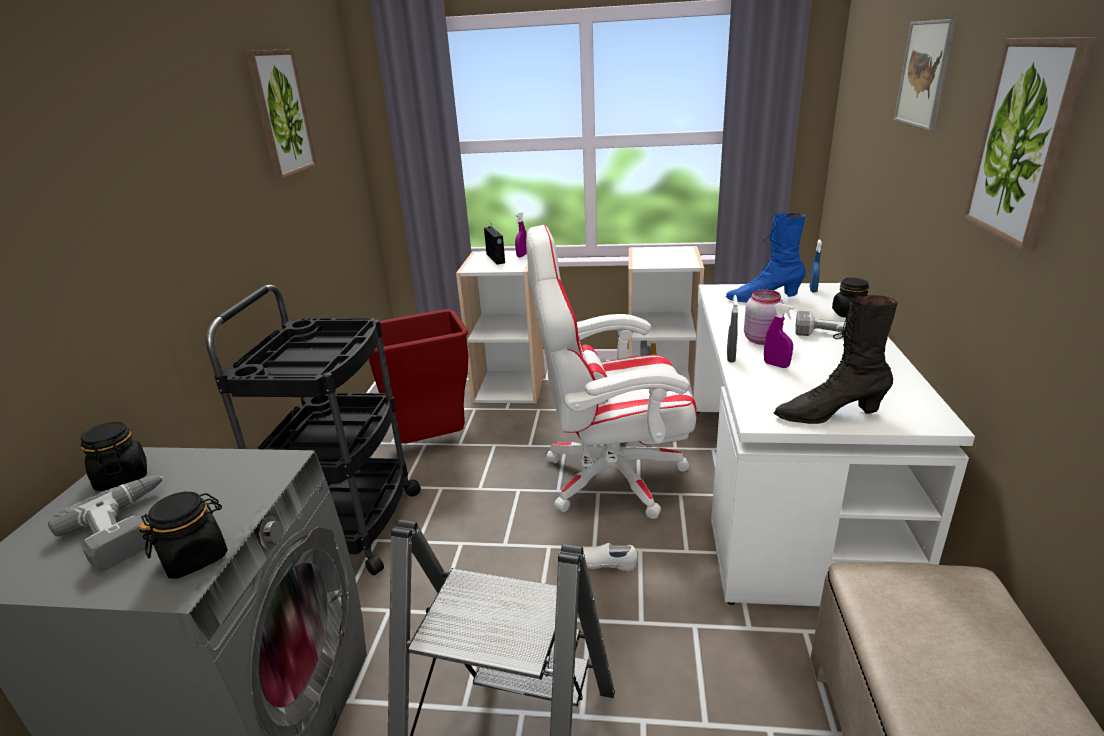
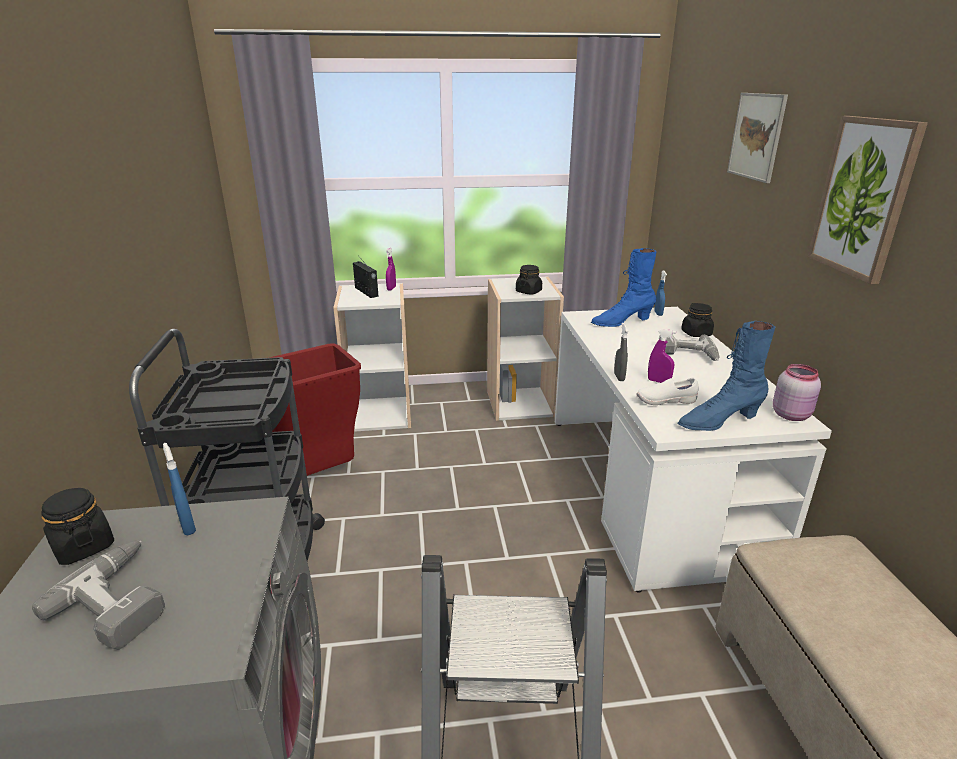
camera: 15 degrees left, 0 degrees up
(195, 557) = (219, 620): black jar -> black jar (528, 291)
(214, 468) = (187, 526): none -> blue spray bottle
(280, 113) = (160, 150): picture -> none
(606, 564) = (522, 571): white shoe -> white shoe (665, 401)
(613, 476) = (504, 490): white office chair -> none
(762, 340) = (638, 359): pink jar -> pink jar (791, 415)
(828, 415) = (718, 422): black boot -> blue boot

